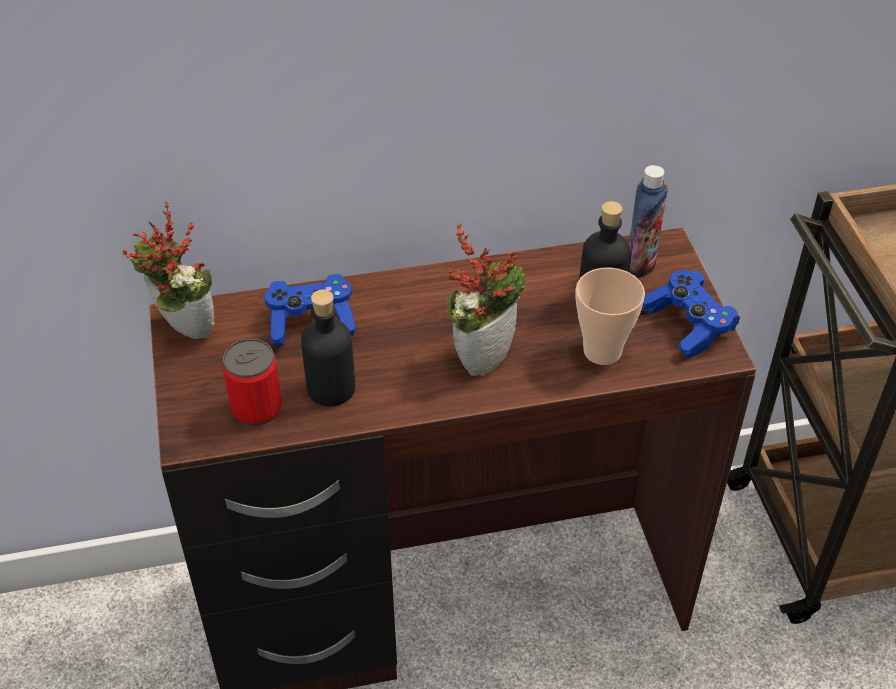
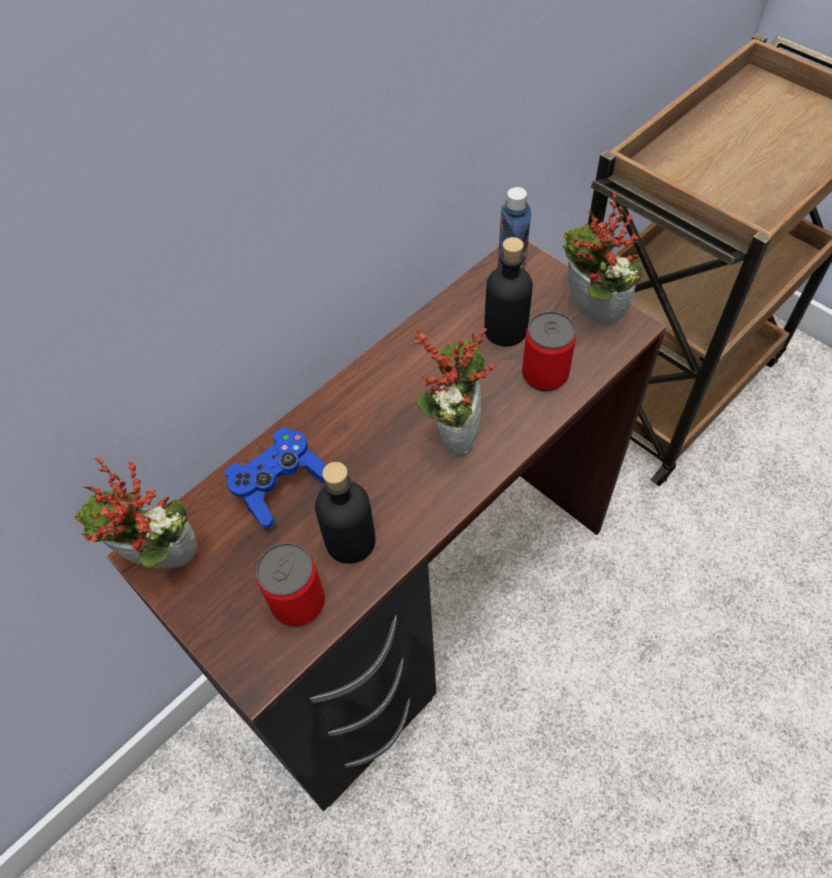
camera: 30 degrees left, 10 degrees up
(602, 351) = (544, 375): cup -> can
(687, 324) = (588, 315): blue game controller -> potted plant

